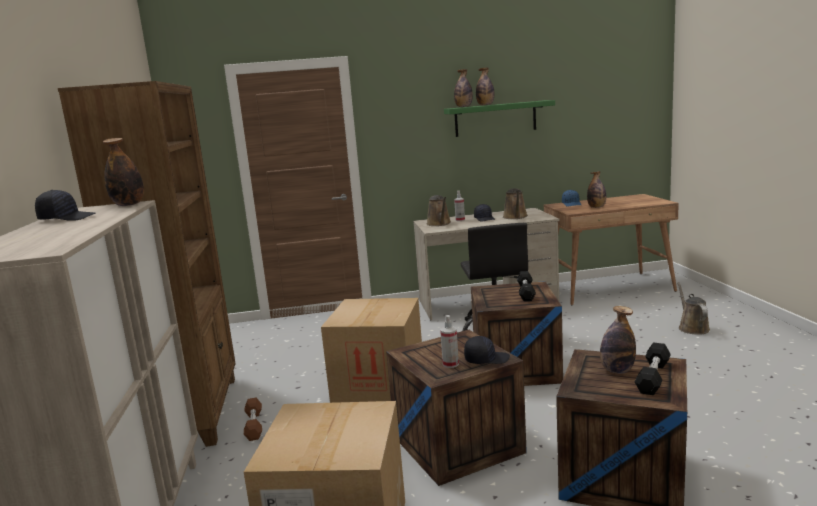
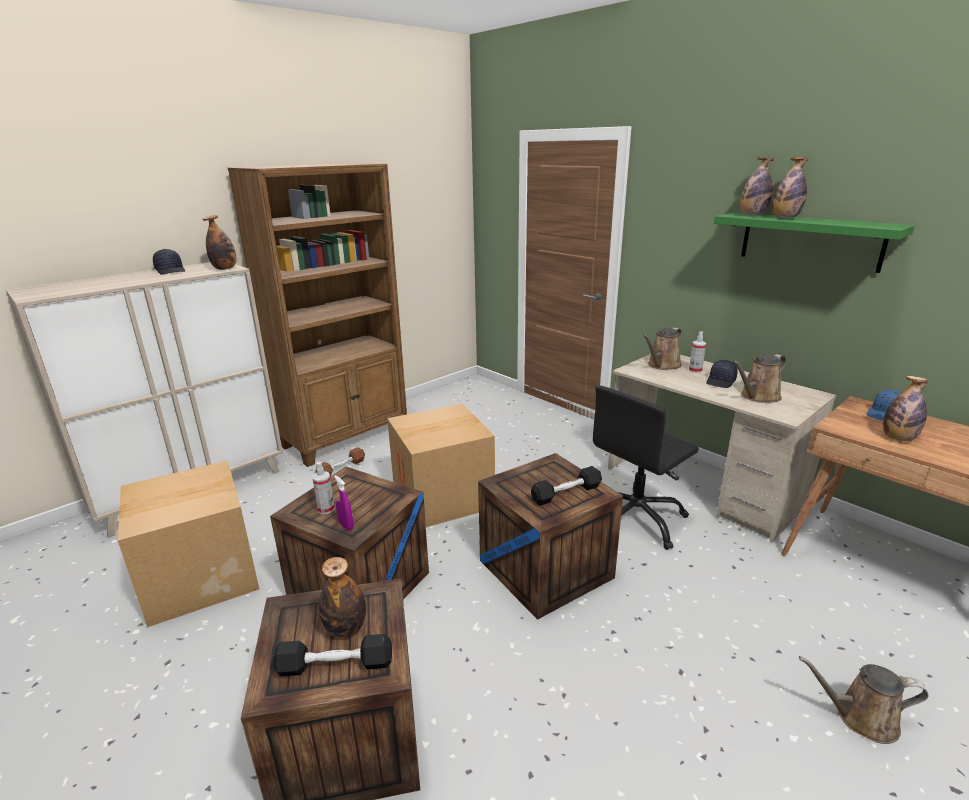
camera: 55 degrees right, 10 degrees up
(486, 359) = (346, 526): black cap -> purple spray bottle
(692, 328) = (860, 717): brown watering can -> brown watering can turned 135 degrees counterclockwise

